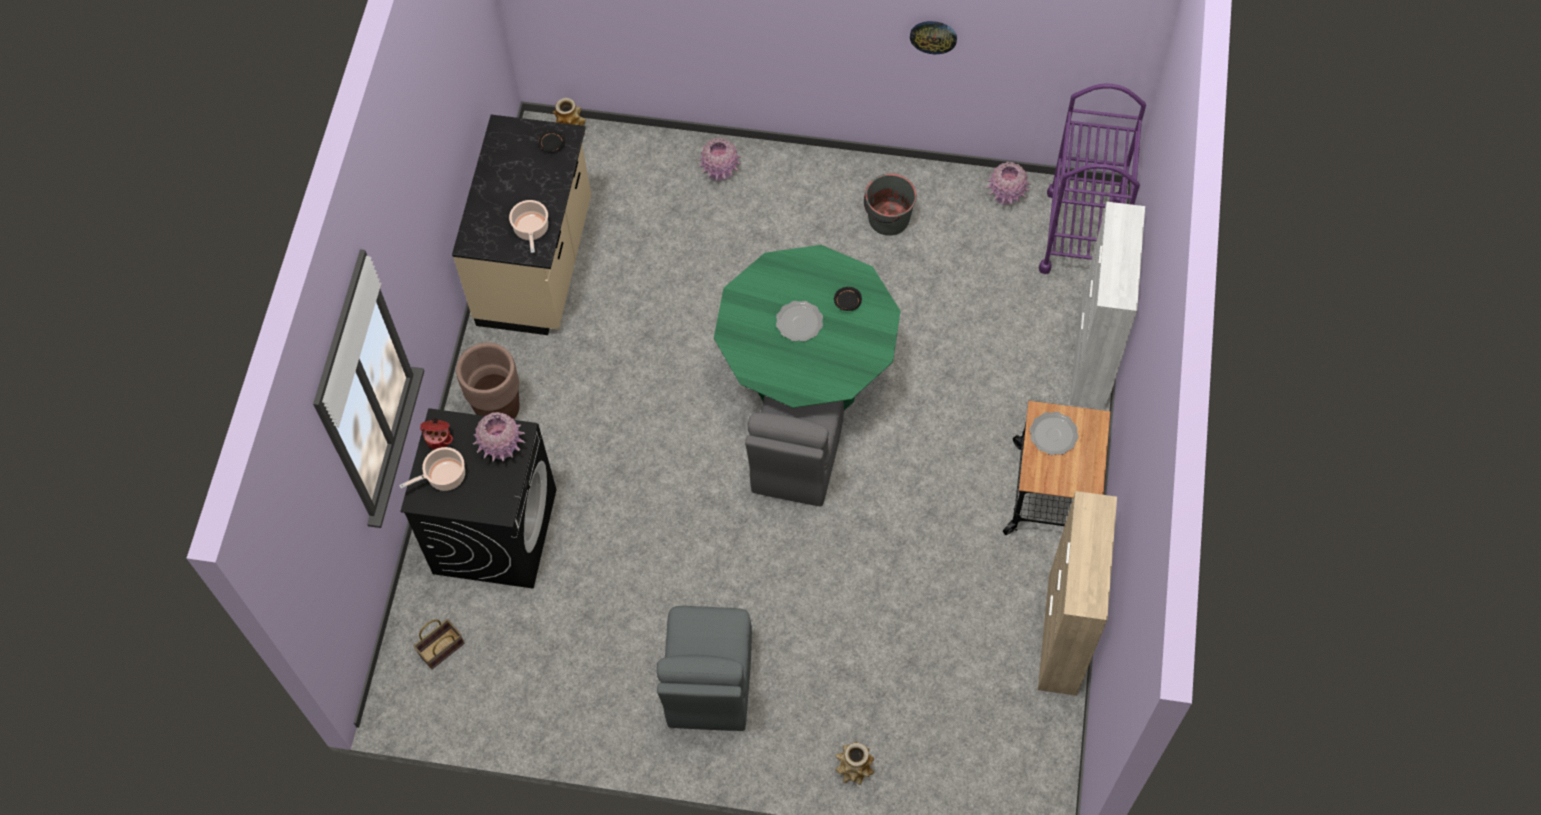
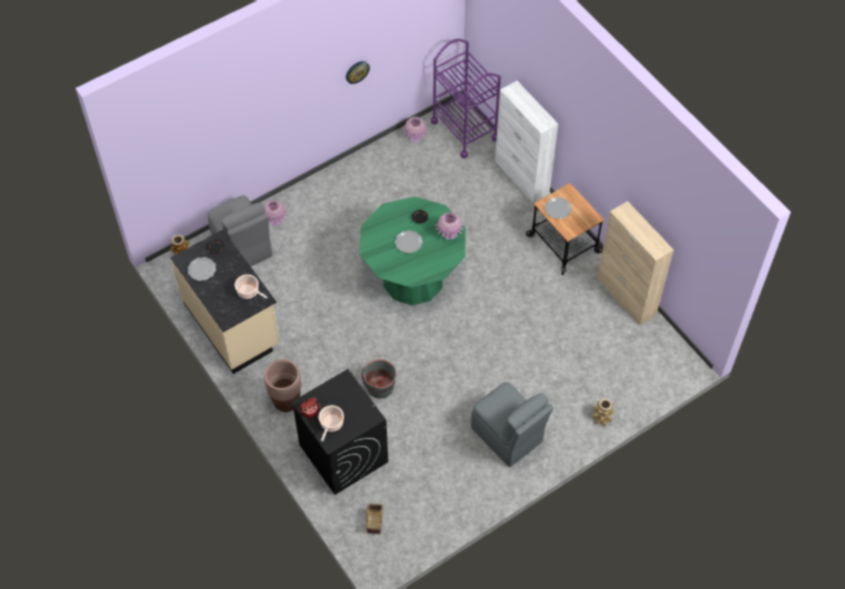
camera: 45 degrees left, 5 degrees down
(501, 448) = (343, 391): pink vase -> pink vase (449, 234)
(508, 158) = (202, 270): none -> plate
(795, 461) = (444, 316): grey chair -> grey chair (242, 247)
(888, 219) = (374, 184): grey bucket -> grey bucket (380, 387)

